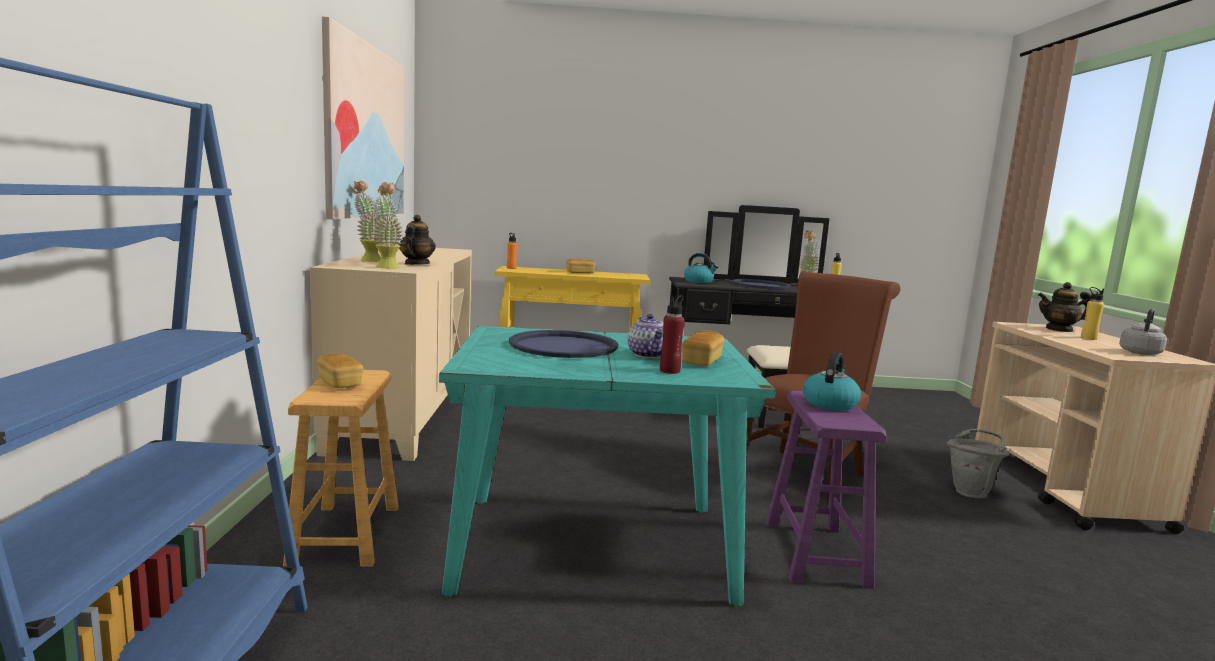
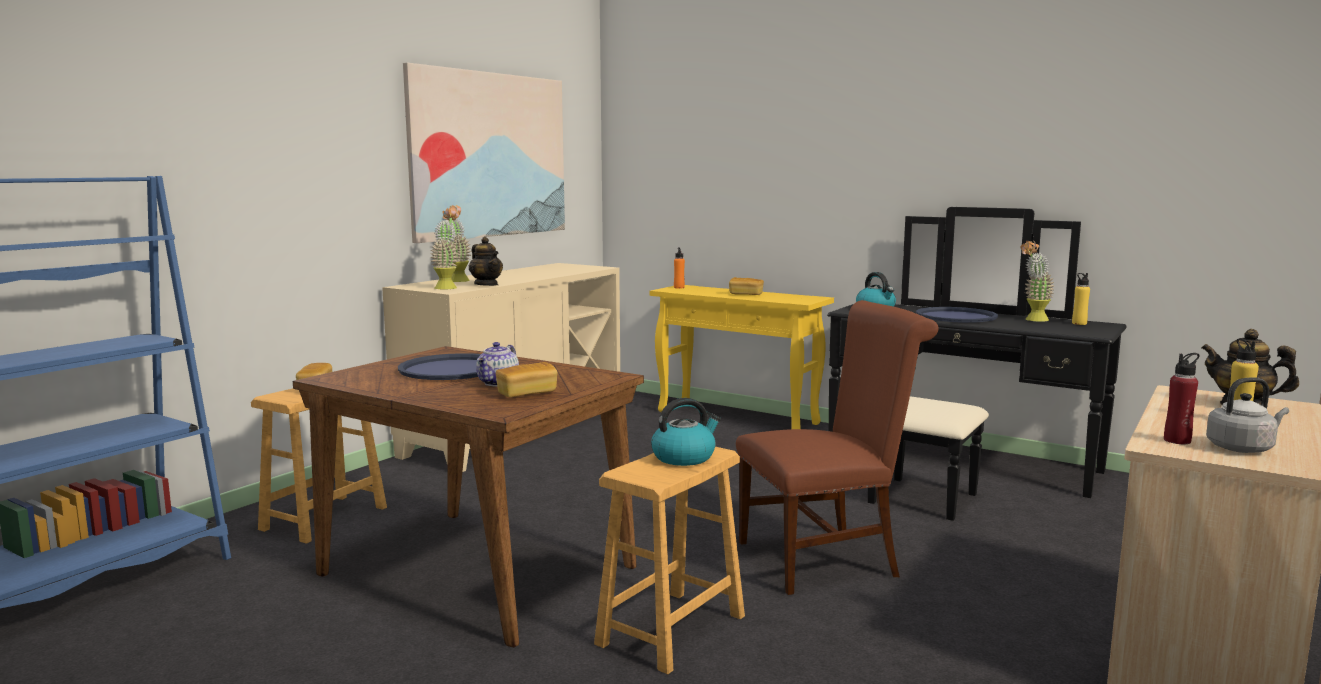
camera: 35 degrees right, 0 degrees up
(416, 264) = (486, 285): teapot -> teapot turned 105 degrees clockwise
(595, 546) = (480, 570): turquoise dining table -> brown dining table
(670, 371) = (466, 398): red bottle -> red bottle (1177, 440)
(816, 553) = (672, 630): purple stool -> brown stool
(971, 492) = (1025, 628): grey bucket -> none

